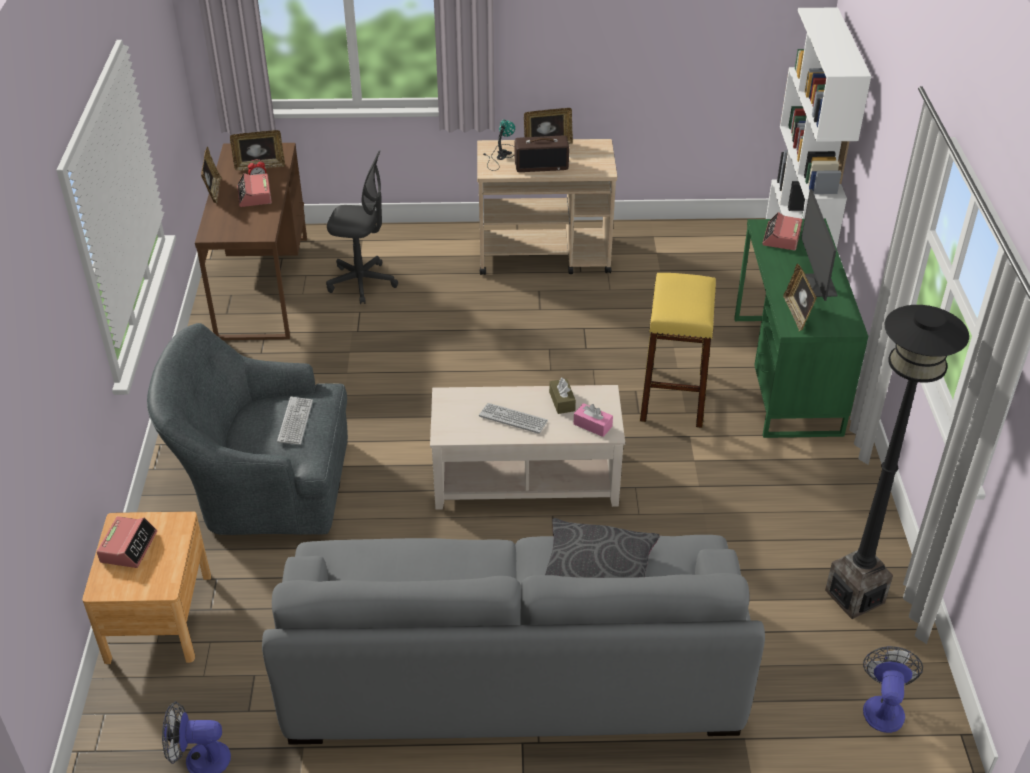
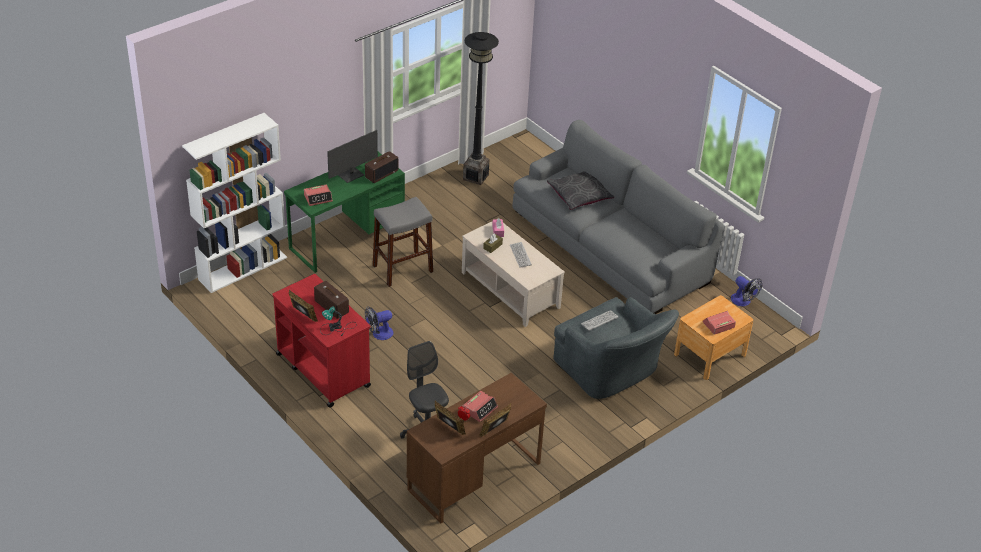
camera: 130 degrees left, 0 degrees up
(545, 256) = (322, 369): beige cart -> red cart
(673, 396) = (402, 268): yellow stool -> grey stool
(797, 314) = (381, 173): picture frame -> radio
(883, 707) = (523, 156): fan -> fan (379, 334)

